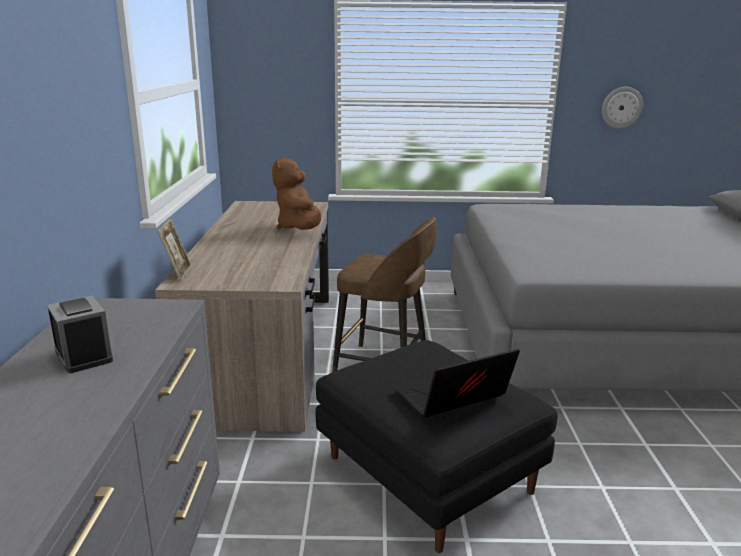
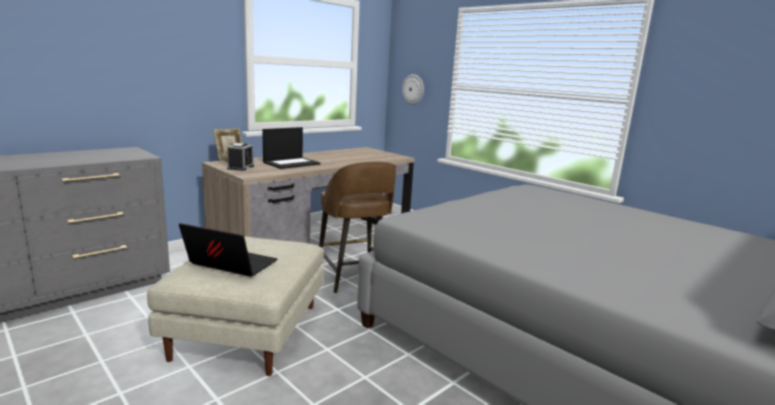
camera: 45 degrees right, 5 degrees down
(84, 356) = (66, 157): alarm clock -> alarm clock (240, 167)
(257, 250) = (291, 163): none -> laptop
(299, 228) = (348, 162): brown plush toy -> none
(426, 473) = (248, 330): black ottoman -> beige ottoman
(621, 107) = (715, 109): wall clock -> wall clock (413, 89)

